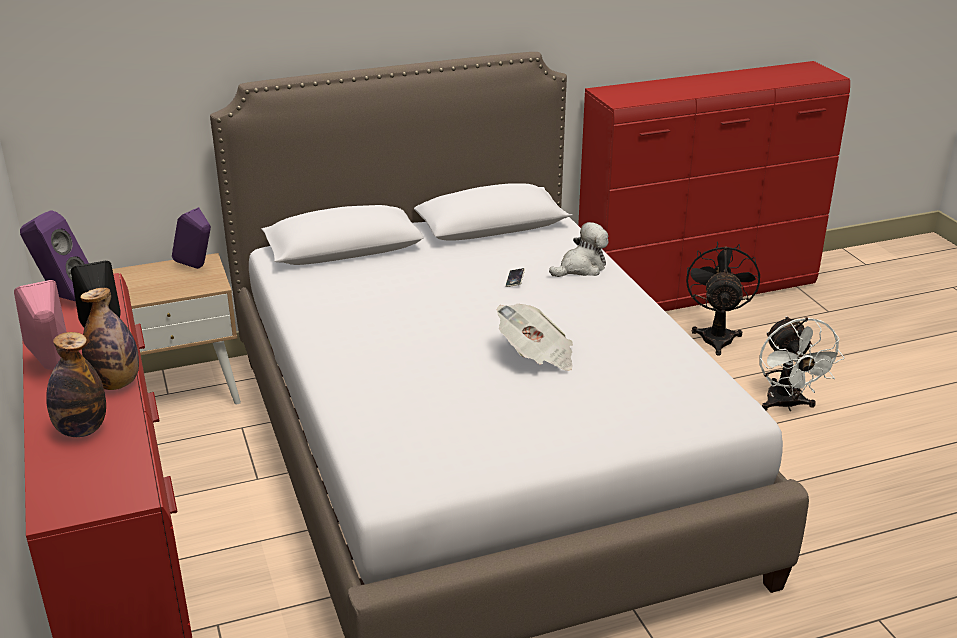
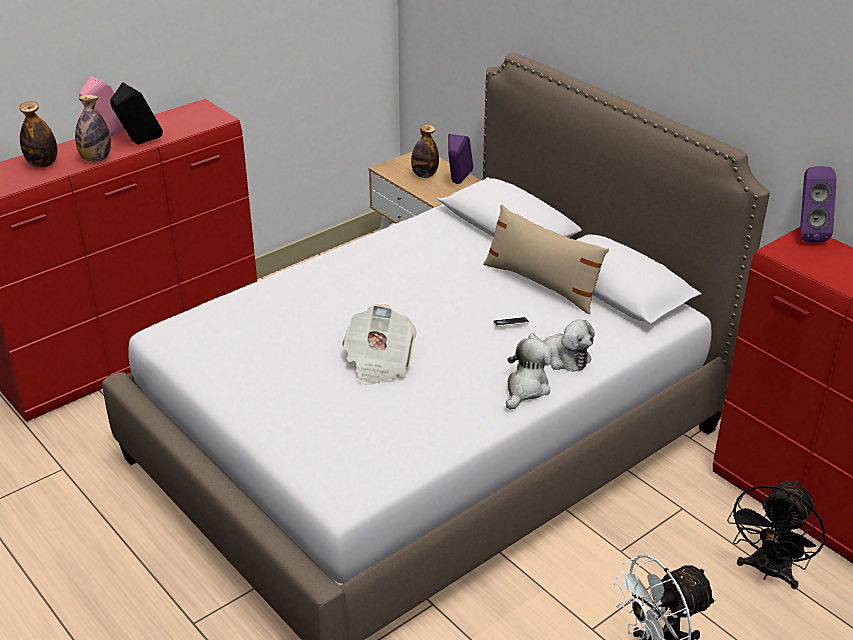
camera: 70 degrees right, 5 degrees up
(63, 297) = (197, 113): purple speaker -> purple speaker (807, 234)
(158, 281) = (424, 175): none -> bottle
(460, 252) = (542, 284): none -> beige pillow
(618, 293) = (526, 388): none -> plush toy
(716, 335) = (768, 572): black fan -> black fan turned 135 degrees clockwise

